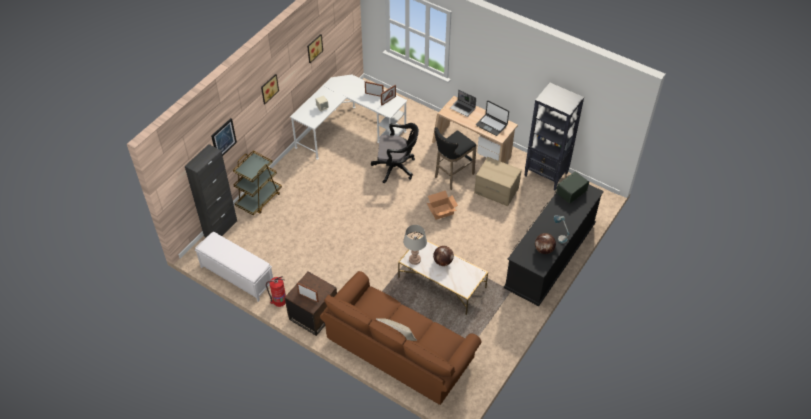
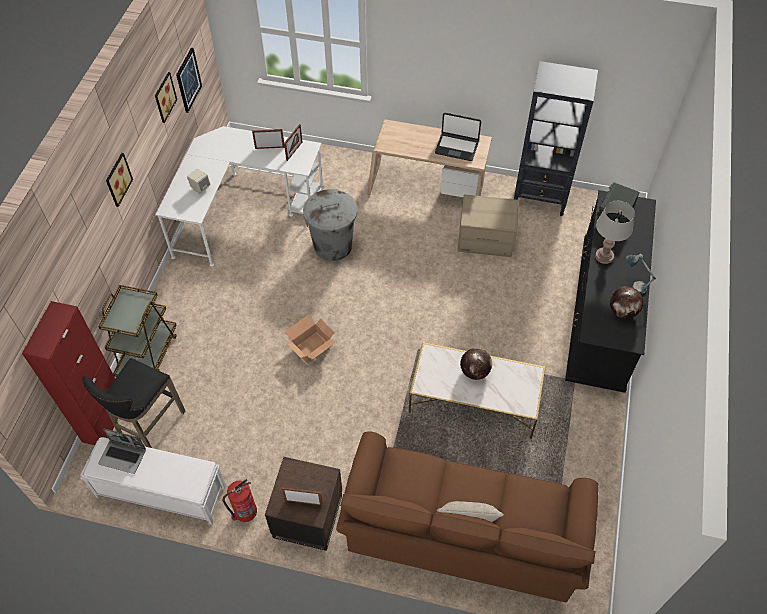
camera: 20 degrees left, 5 degrees up
(220, 228) = (104, 421): black cabinet -> red cabinet
(223, 138) = (71, 283): picture -> picture (188, 80)
(396, 167) = (333, 245): black office chair -> grey trash can
(414, 260) = (432, 382): grey table lamp -> grey table lamp (604, 256)
(442, 211) = (425, 291): cardboard box -> cardboard box (312, 347)
(452, 176) = (417, 236): black stool -> black stool (149, 427)
(463, 108) = (406, 134): laptop -> laptop (123, 456)

